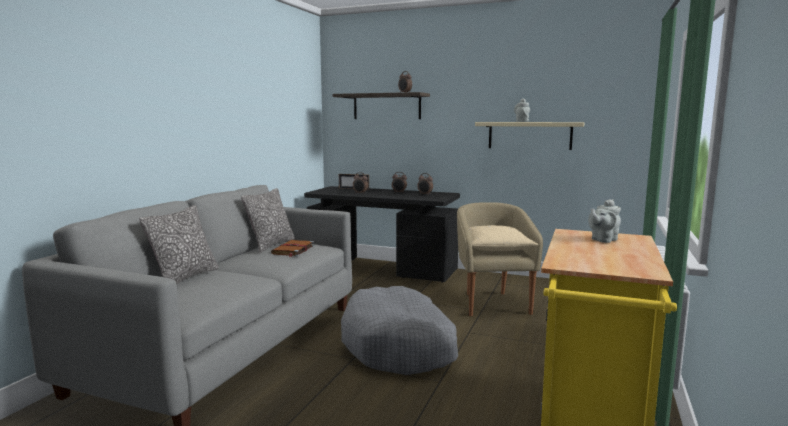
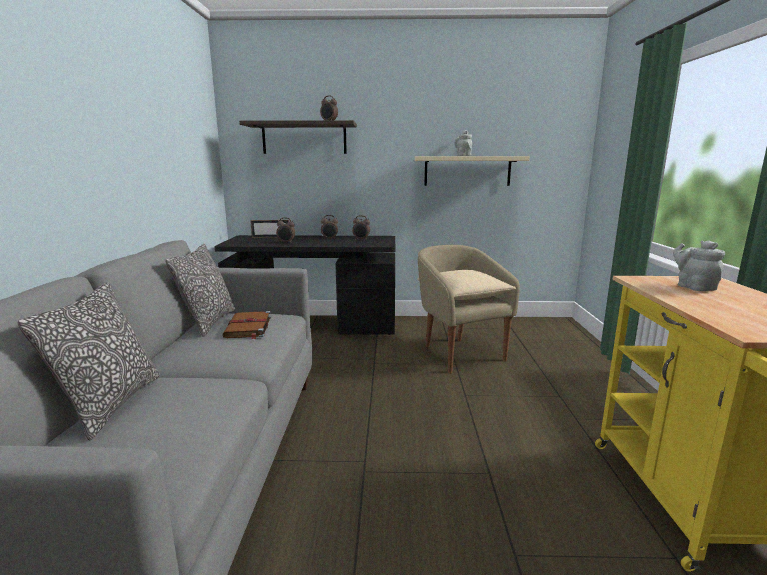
camera: 20 degrees left, 5 degrees up
(399, 346) = (406, 430): grey dog bed -> none
(602, 240) = (693, 287): grey teapot -> grey teapot turned 135 degrees clockwise

